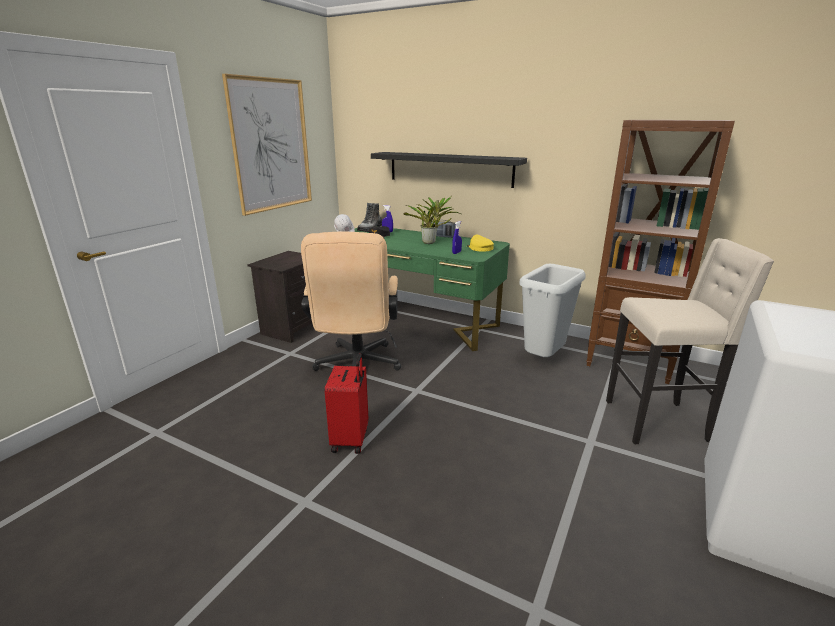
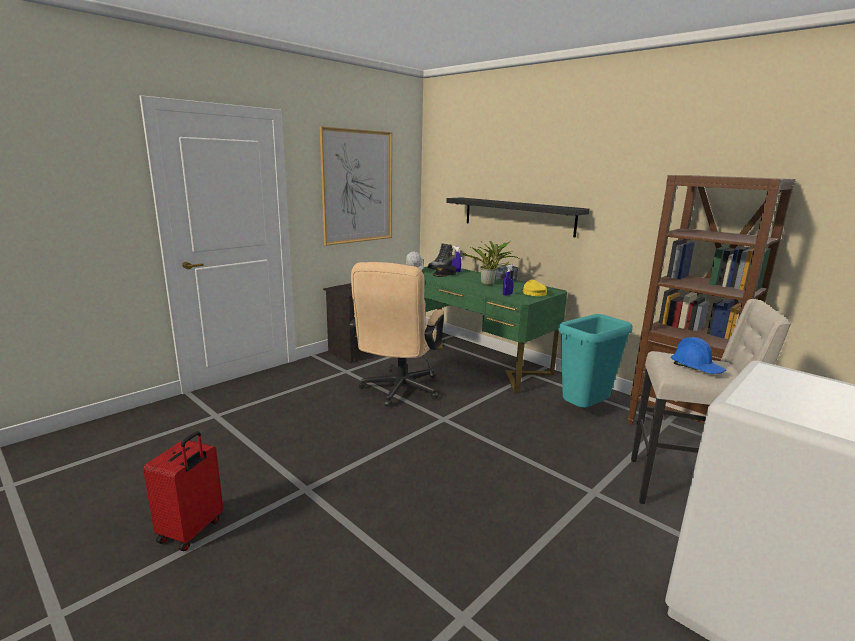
camera: 15 degrees right, 5 degrees down
(351, 440) = (366, 449): red suitcase -> red suitcase (192, 530)
(544, 360) = (584, 411): grey trash can -> turquoise trash can
(680, 310) = (696, 368): none -> blue hard hat

